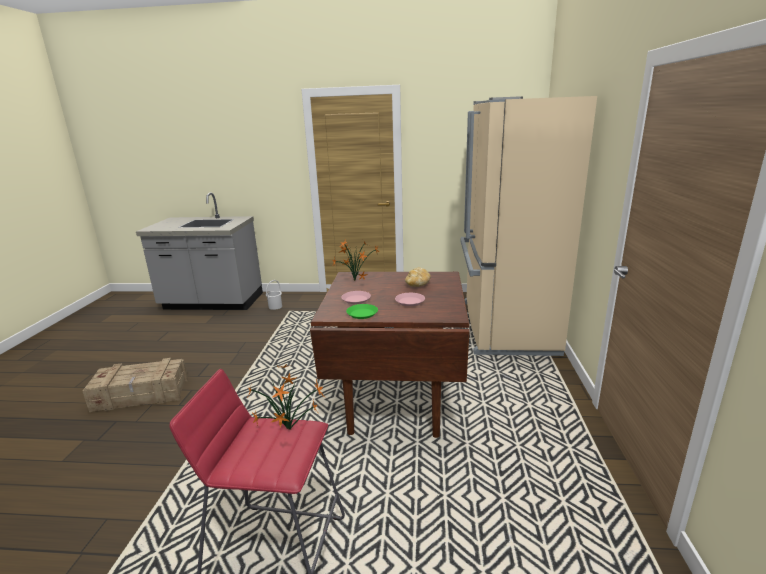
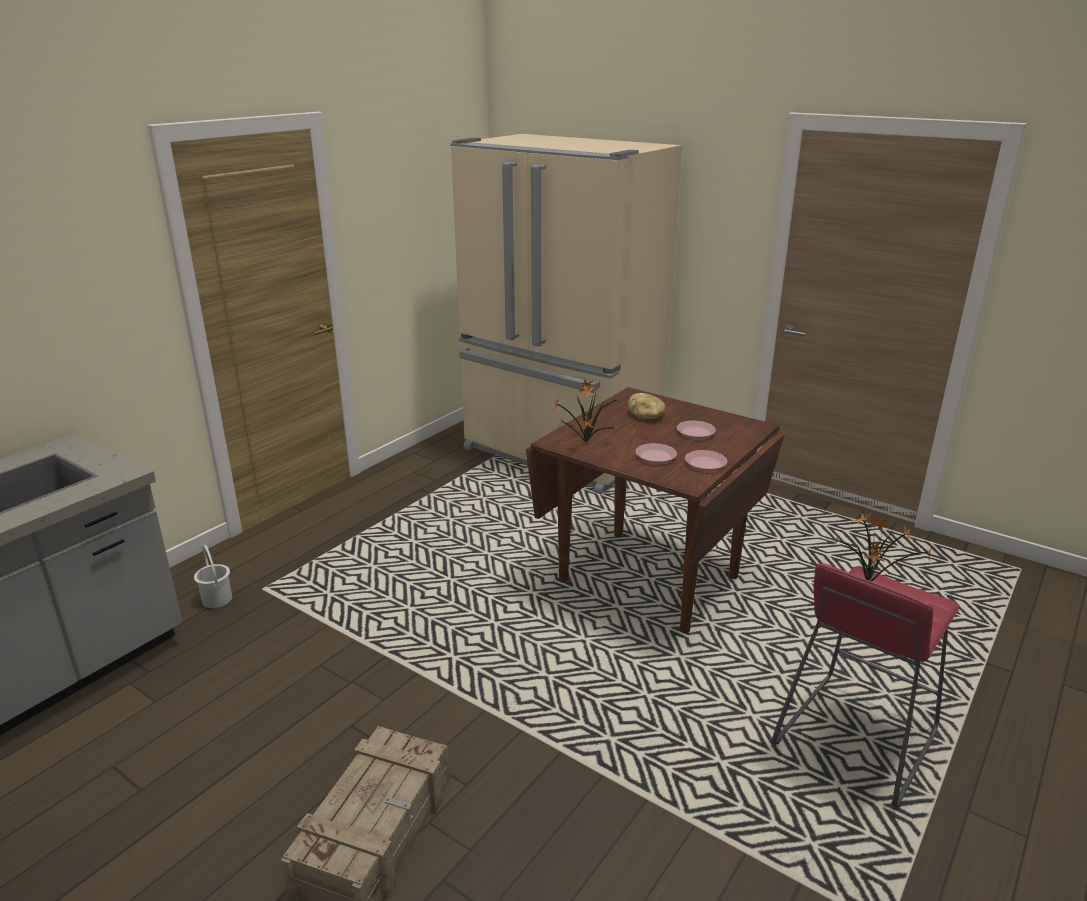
camera: 60 degrees left, 5 degrees up
(362, 314) = (705, 464): green plate -> pink plate

